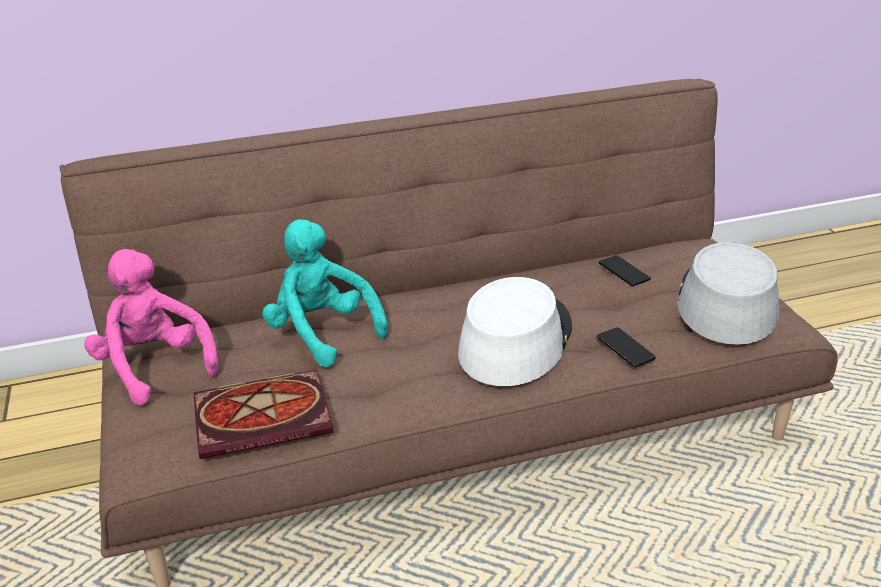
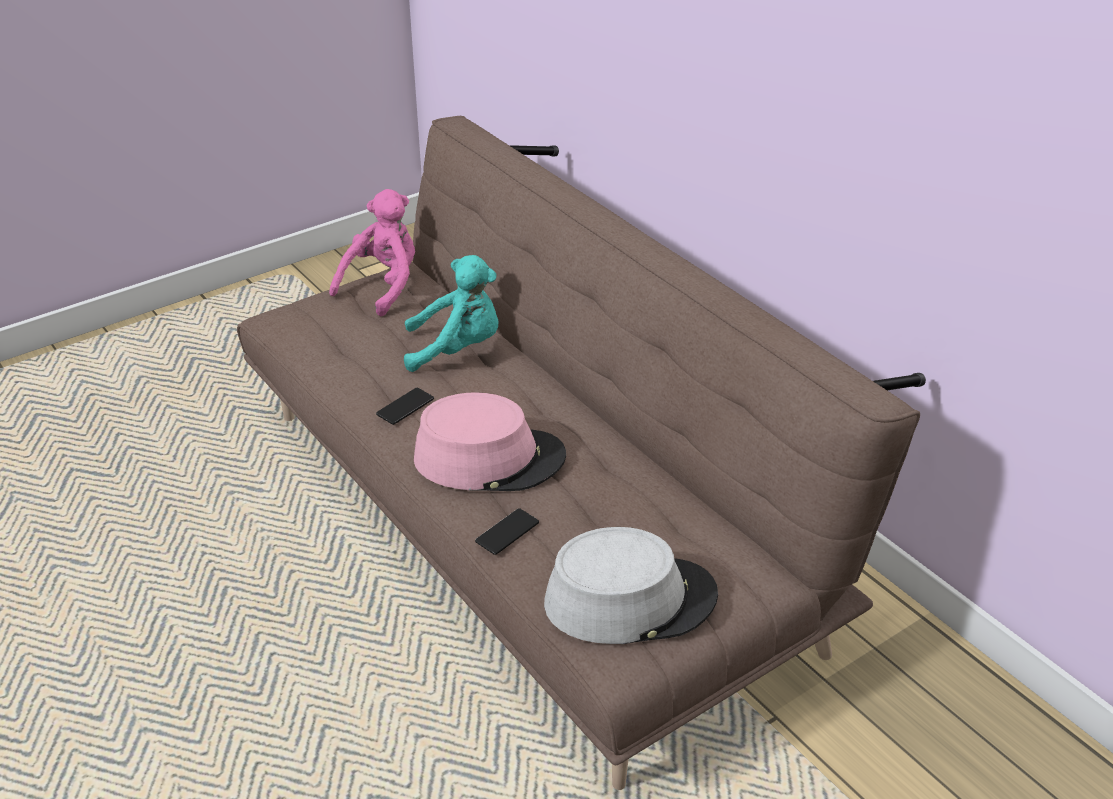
camera: 70 degrees right, 5 degrees up
(266, 416) = (336, 353): book -> none
(322, 333) = (457, 349): turquoise plush toy -> turquoise plush toy turned 60 degrees clockwise
(515, 340) = (489, 458): white hat -> pink hat
(624, 271) = (660, 514): phone -> phone (405, 407)

